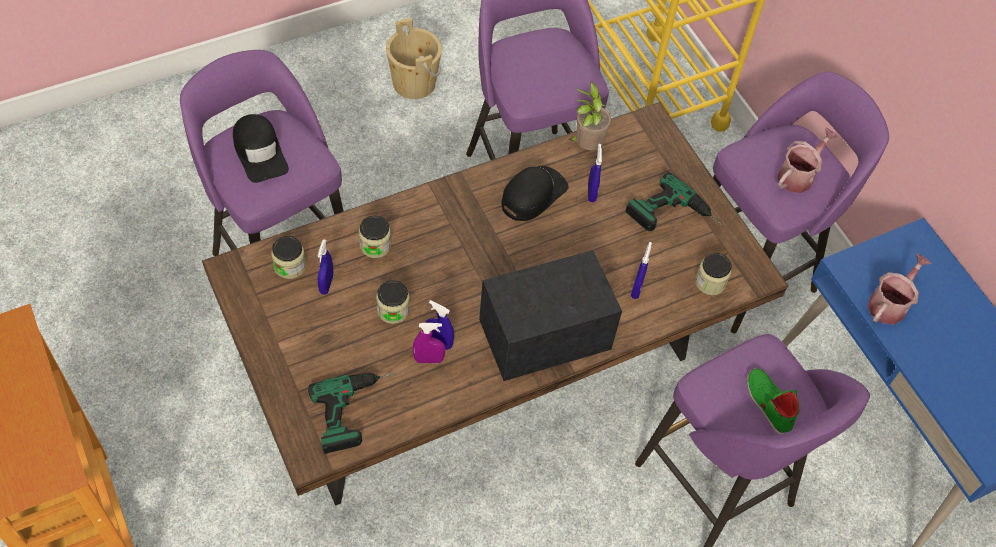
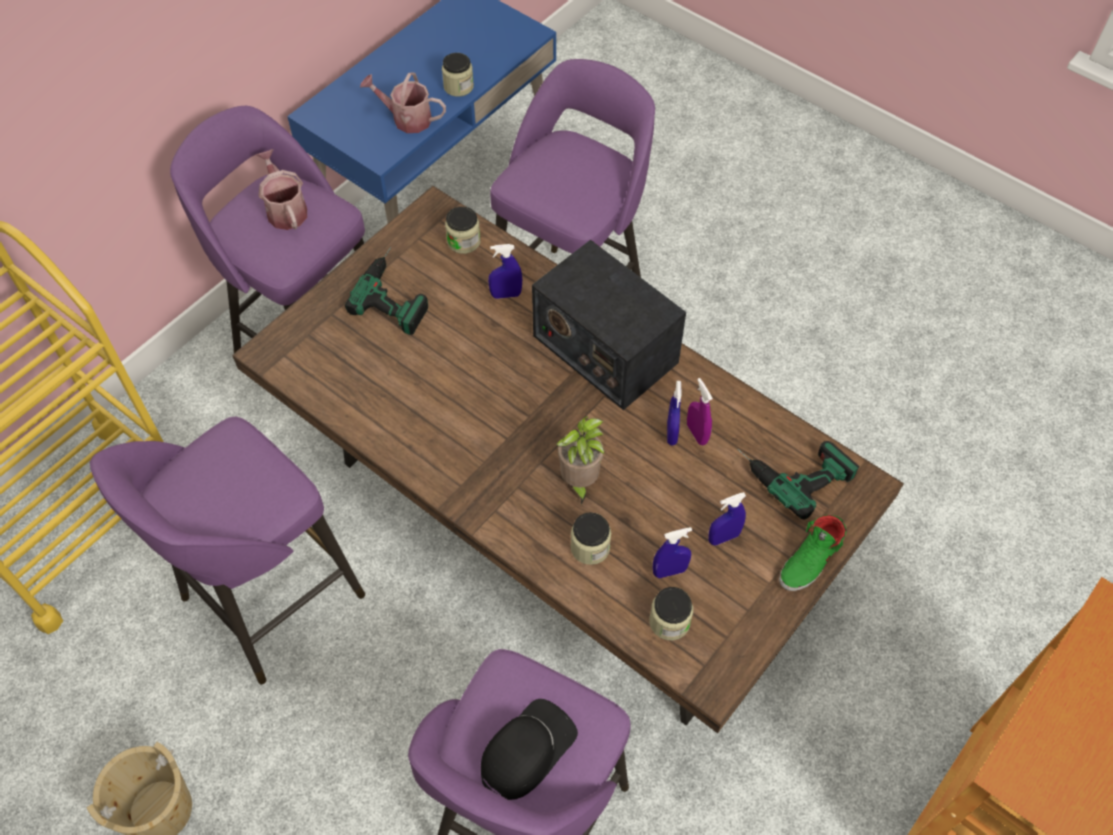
camera: 110 degrees left, 0 degrees up
(393, 310) = (661, 491): jar -> jar (458, 86)
(533, 195) = (434, 424): black cap -> none
(586, 145) = (335, 400): potted plant -> potted plant (579, 482)
(591, 193) = (402, 372): blue spray bottle -> blue spray bottle (723, 537)
(767, 403) = (573, 168): green shoe -> green shoe (810, 561)
(798, 175) = (285, 210): watering can -> watering can turned 45 degrees clockwise

